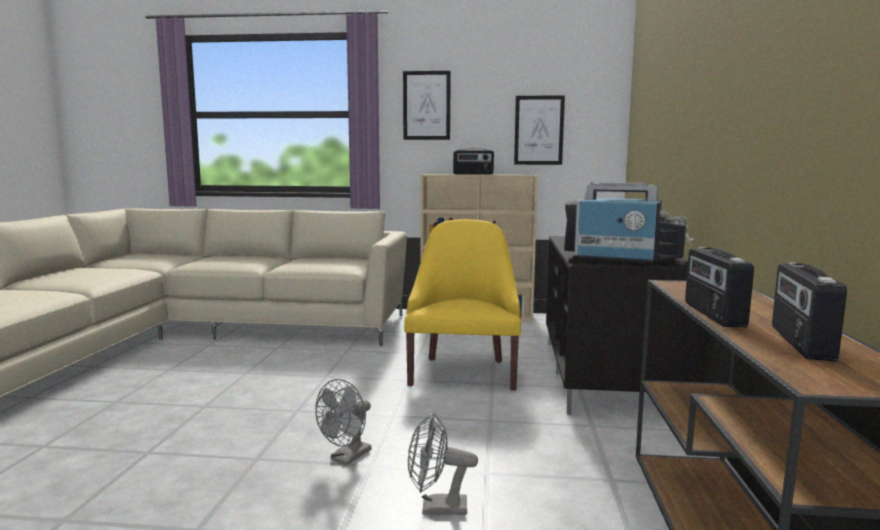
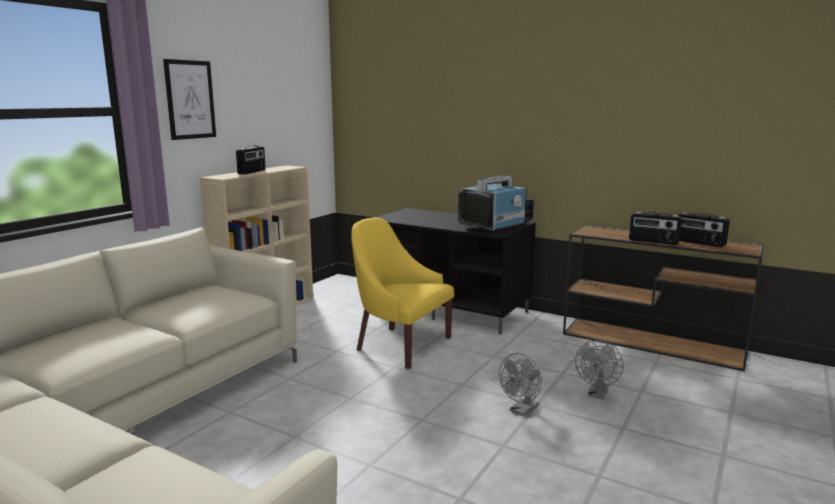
camera: 65 degrees left, 5 degrees up
(347, 458) = (521, 411): grey fan -> grey fan turned 75 degrees clockwise
(539, 130) = (281, 123): picture -> none

